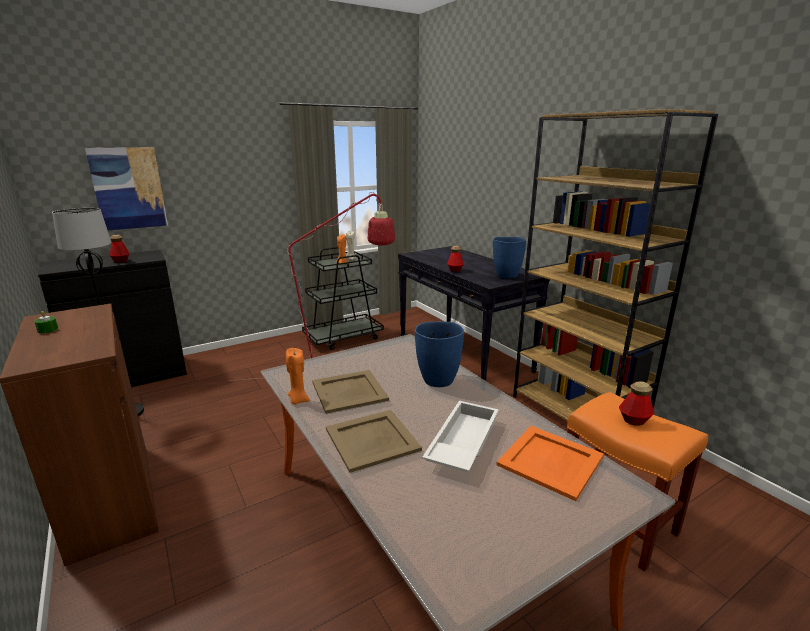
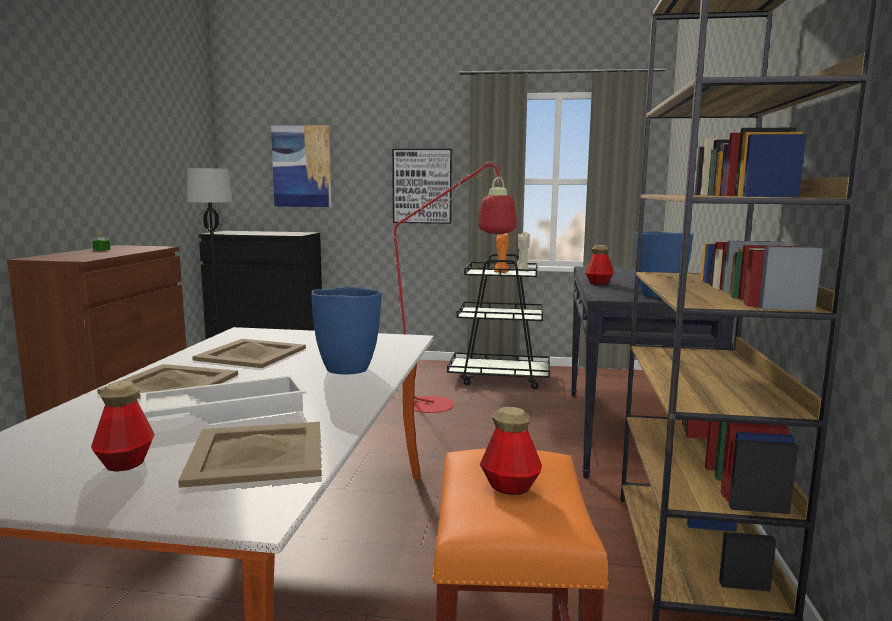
camera: 40 degrees right, 10 degrees down
(121, 261) = (269, 234): bottle -> bottle (125, 463)
(252, 199) = (422, 186): none -> picture
(298, 400) = (199, 348): orange candle -> none
(550, 460) = (258, 453): orange tray -> beige tray

